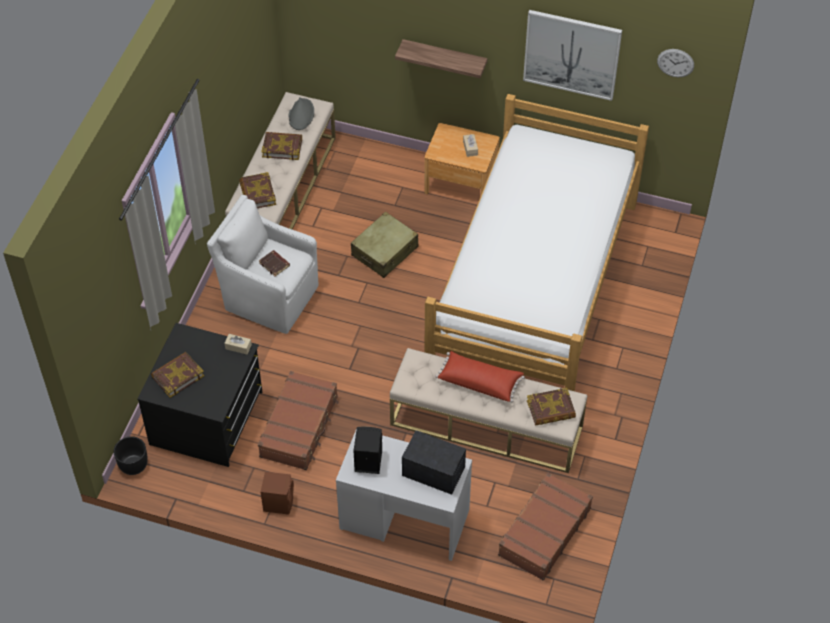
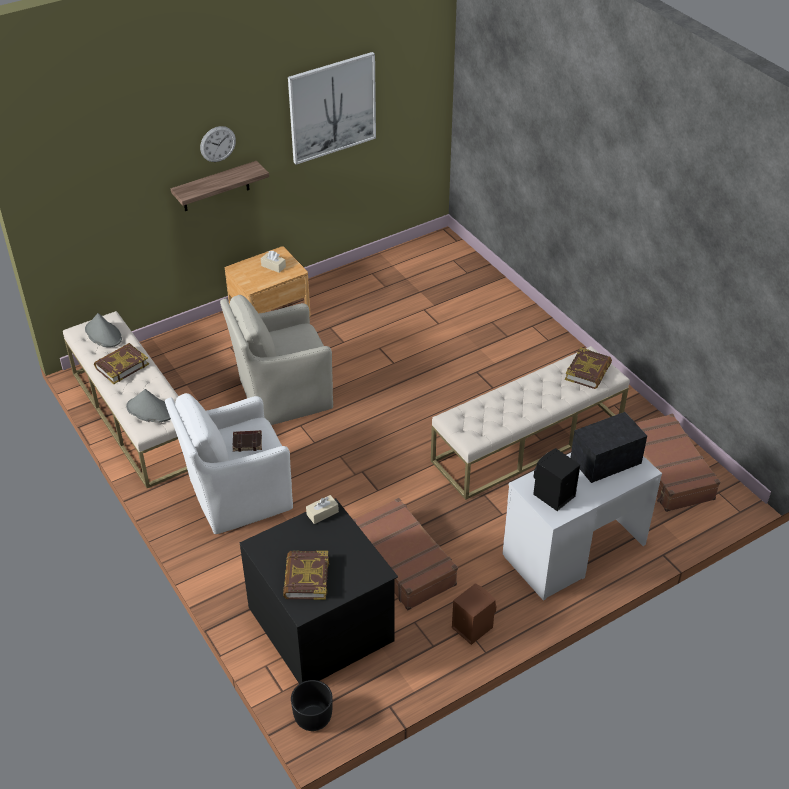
camera: 50 degrees left, 10 degrees down
(257, 194) = (150, 410): book -> grey hat
(385, 251) = (282, 395): beige suitcase -> beige armchair
(479, 381) = (516, 395): red pillow -> none
(535, 288) = (422, 336): bed -> none
(675, 63) = (420, 63): wall clock -> wall clock (218, 144)

